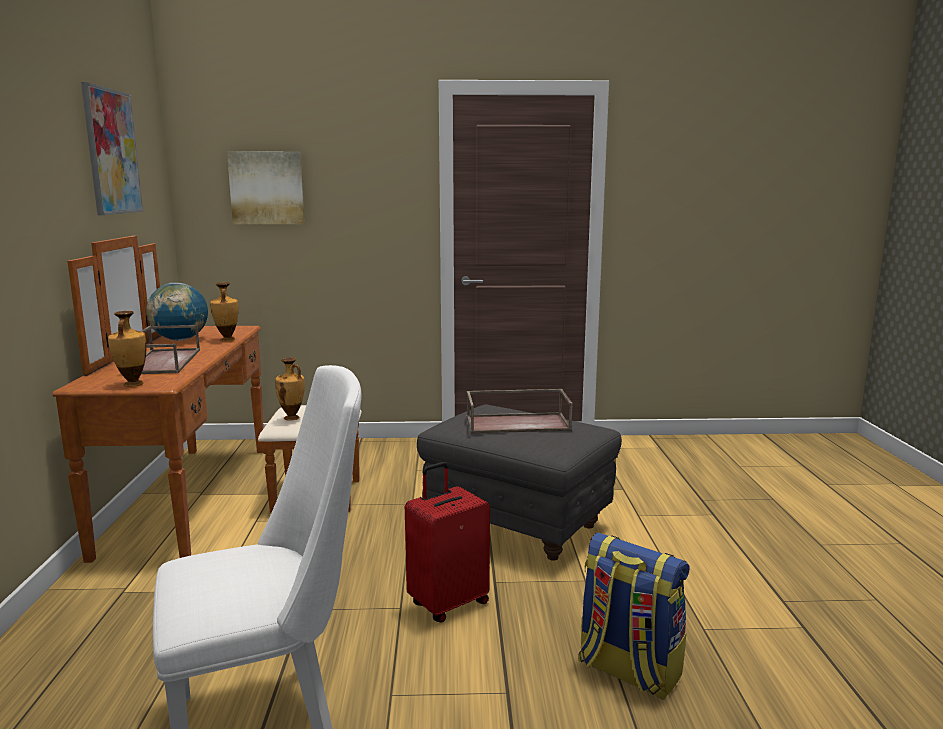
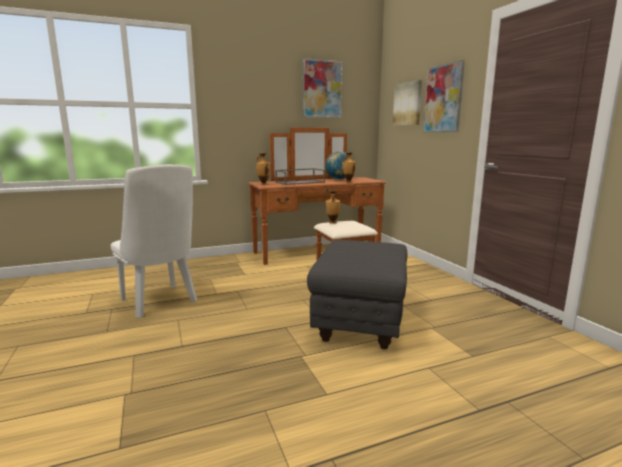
camera: 70 degrees right, 0 degrees up
(358, 186) = (443, 98): none -> picture
(448, 603) = (256, 318): red suitcase -> none
(518, 423) = (365, 251): brown tray -> none
(627, 671) = (206, 380): backpack -> none

